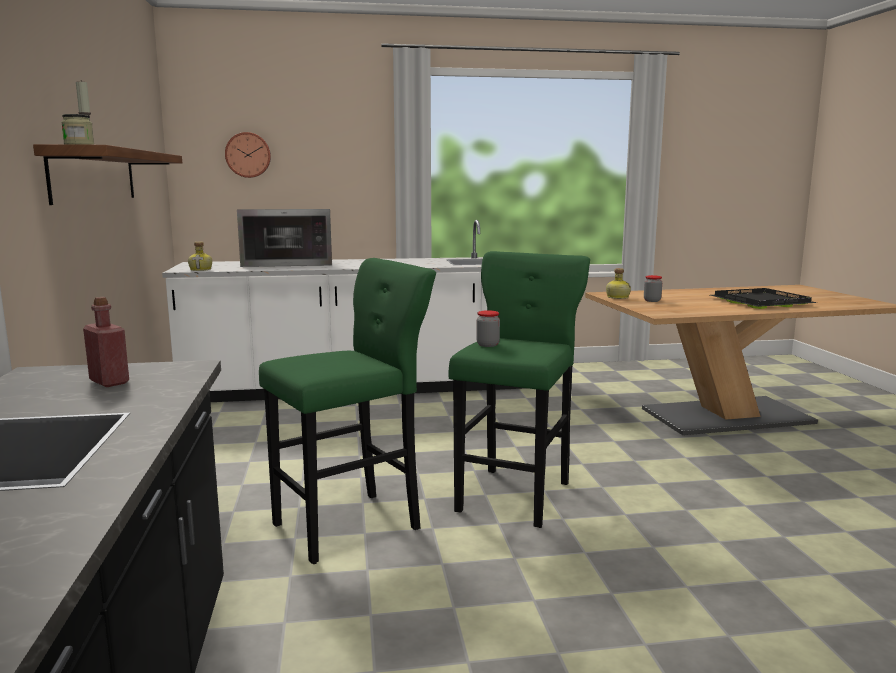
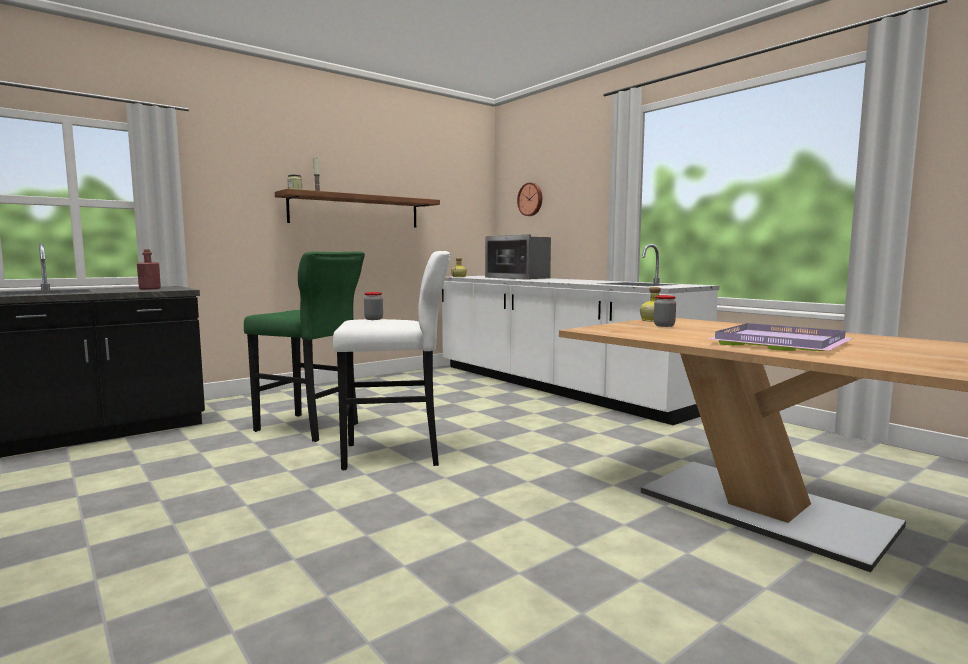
camera: 60 degrees right, 5 degrees down
(516, 494) = (398, 454): green stool -> white stool
(761, 301) = (782, 343): black tray -> purple tray

